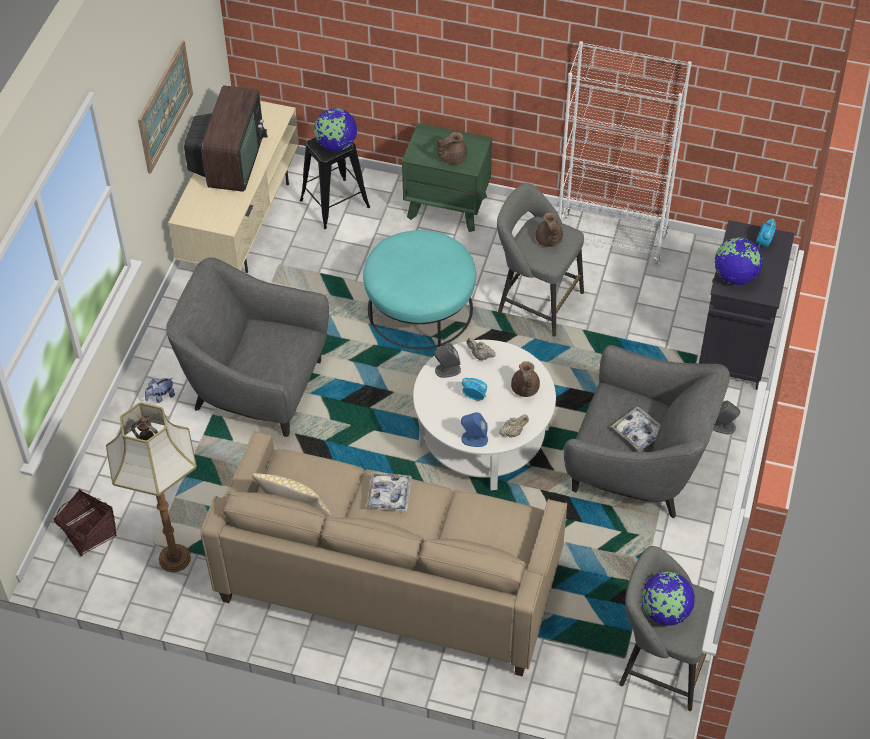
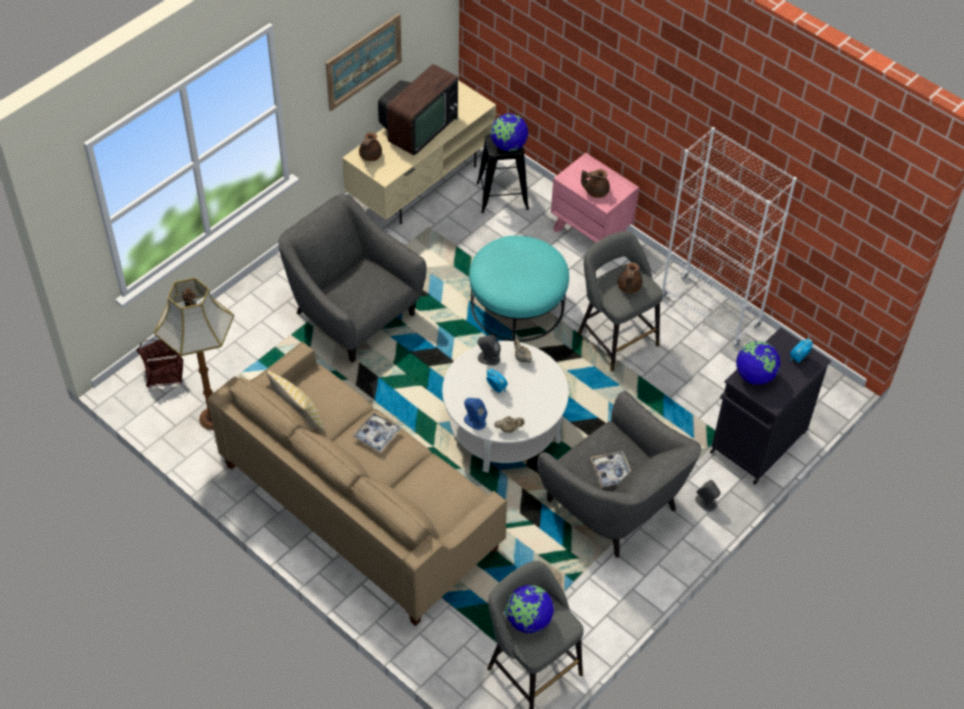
camera: 25 degrees right, 0 degrees up
(161, 396) = (277, 292): plush toy -> none
(447, 206) = (591, 233): green nightstand -> pink nightstand
(525, 389) = (540, 399): brown teapot -> brown teapot (369, 156)

